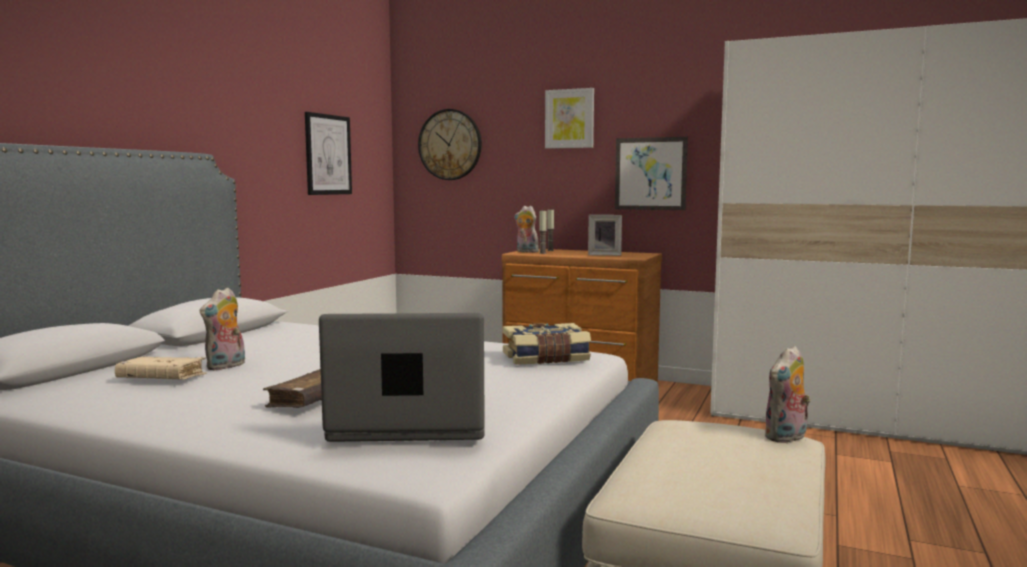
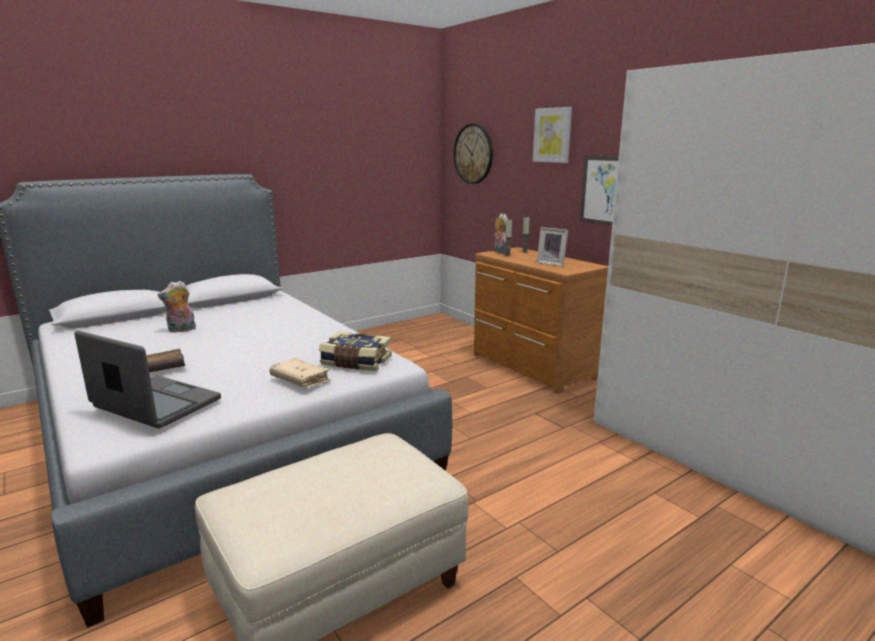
camera: 30 degrees right, 10 degrees up
(161, 379) = (136, 334): beige book -> beige book (300, 380)
(328, 154) = (369, 165): picture -> none
(786, 438) = (428, 480): plush toy -> none

